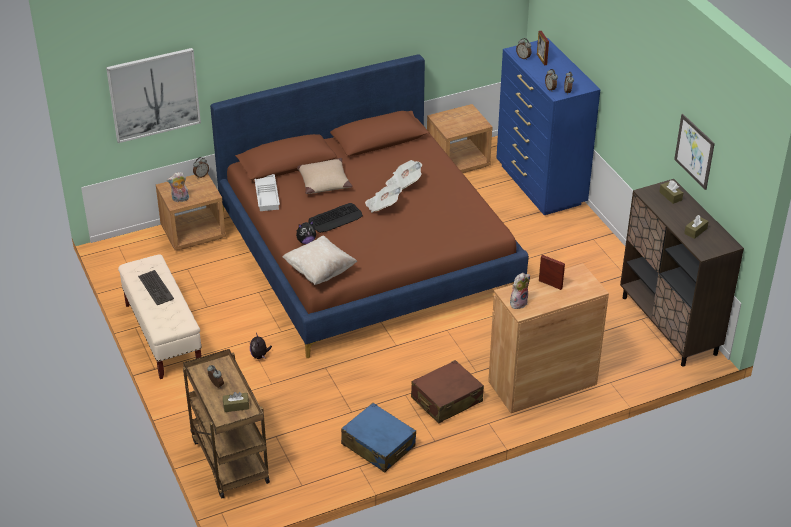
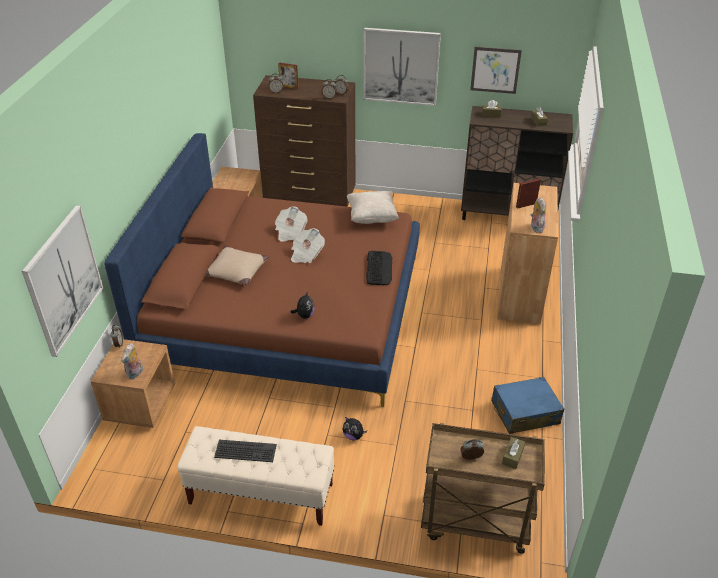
camera: 55 degrees left, 0 degrees up
(267, 196) = (215, 310): white tray -> none
(319, 271) = (353, 325): beige pillow -> beige pillow (372, 218)
(336, 218) = (294, 285): keyboard -> keyboard (379, 268)
(446, 400) = (500, 350): brown suitcase -> none
(540, 185) = (310, 197): blue dresser -> brown dresser
(632, 96) = (400, 66): none -> picture

